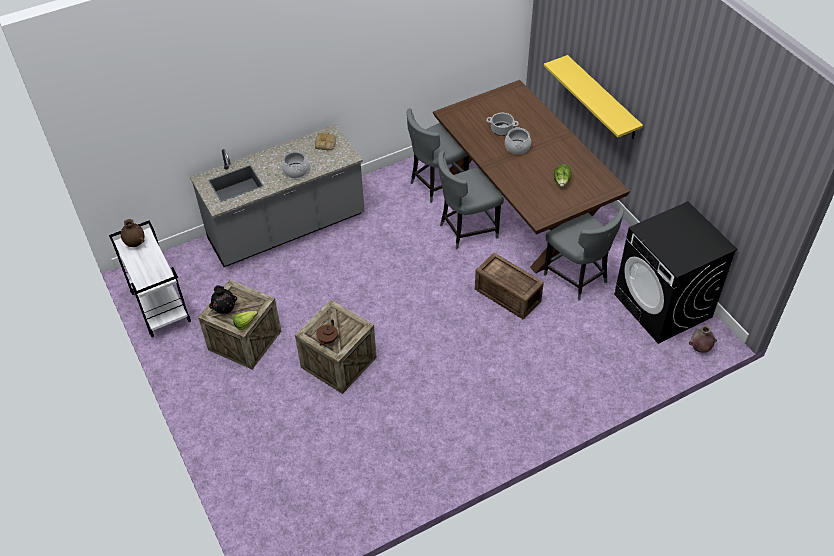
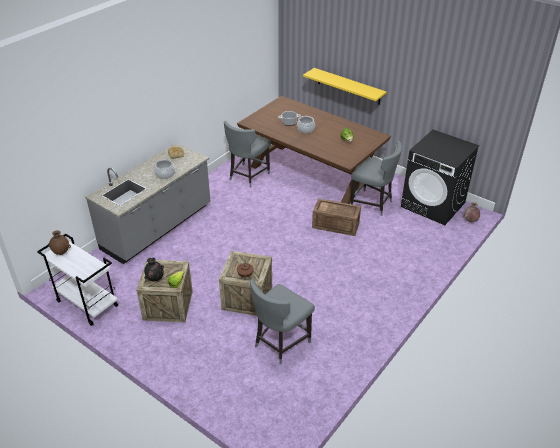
camera: 25 degrees left, 10 degrees down
(466, 230) = (284, 196): grey chair -> grey chair (280, 343)

